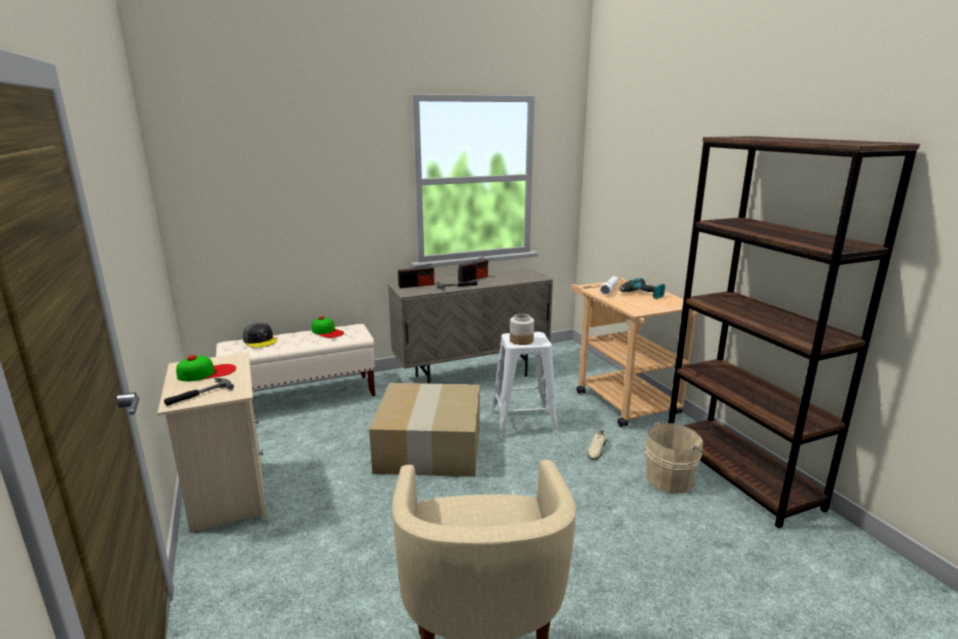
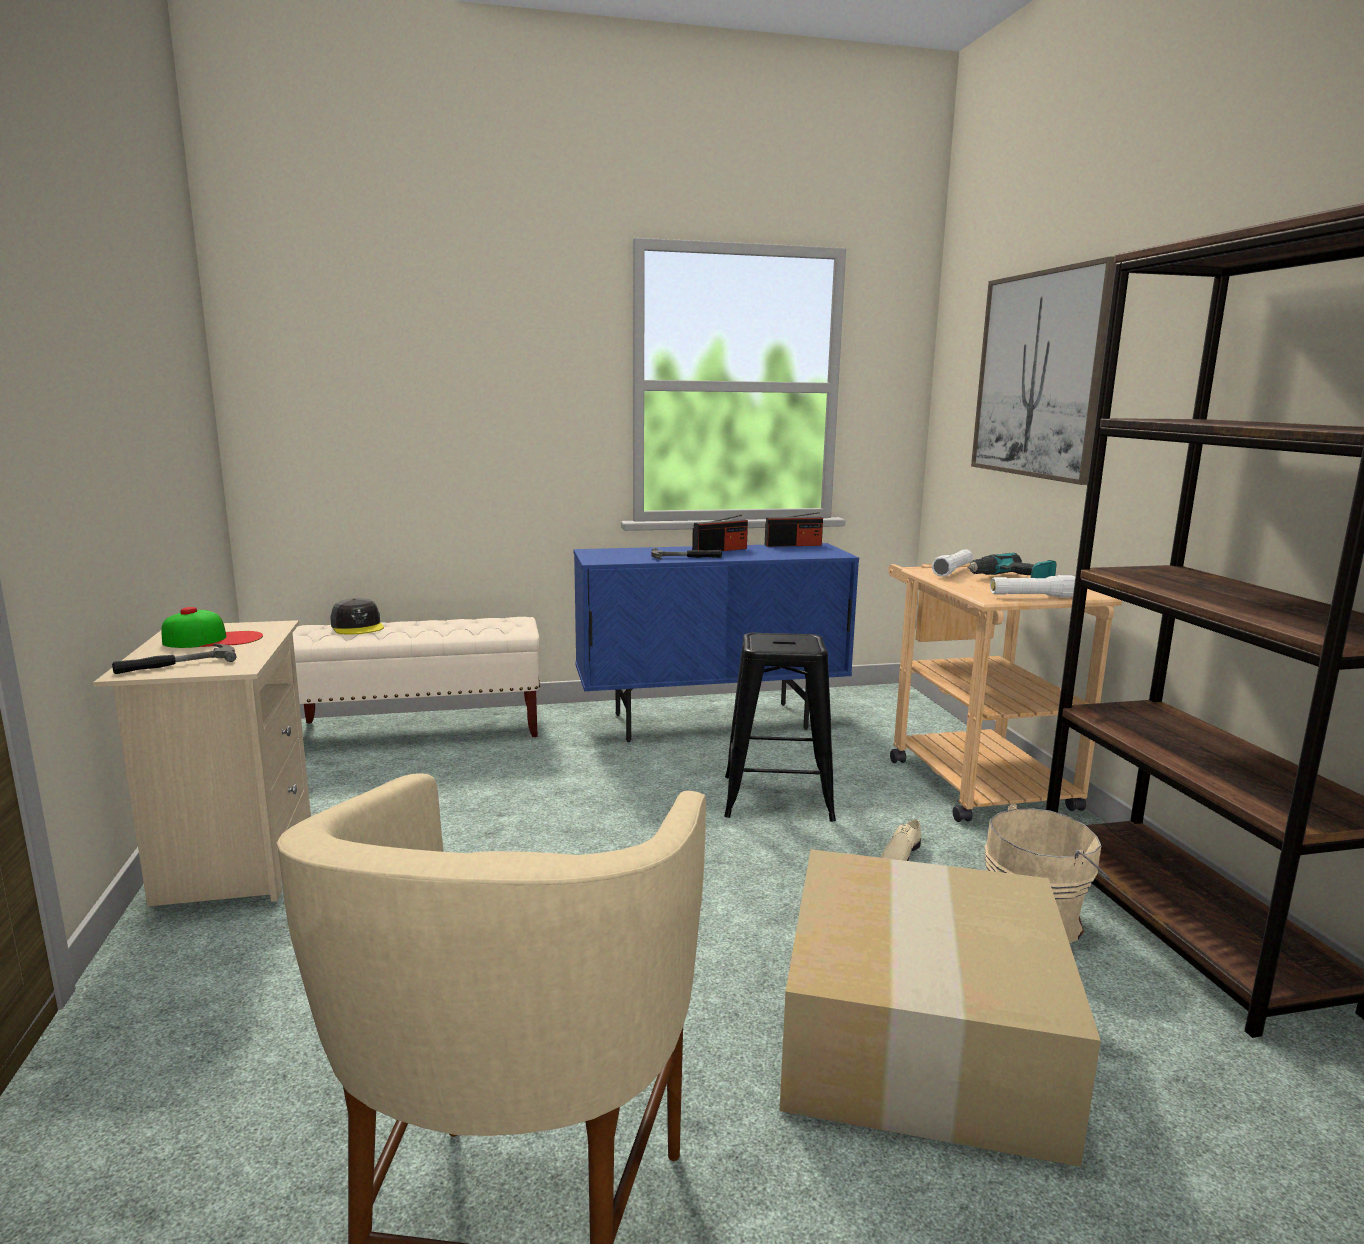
camera: 10 degrees right, 5 degrees down
(327, 332) = (468, 622): cap -> none
(416, 285) = (619, 553): radio -> radio (793, 545)
(428, 446) = (595, 818): cardboard box -> cardboard box (916, 1034)
(472, 376) = (711, 722): beige cabinet -> blue cabinet
(521, 340) = (775, 643): jar -> none
(523, 422) = (776, 798): white stool -> black stool
(650, 178) = (1040, 375): none -> picture
(656, 307) = (1031, 597): none -> white flashlight

